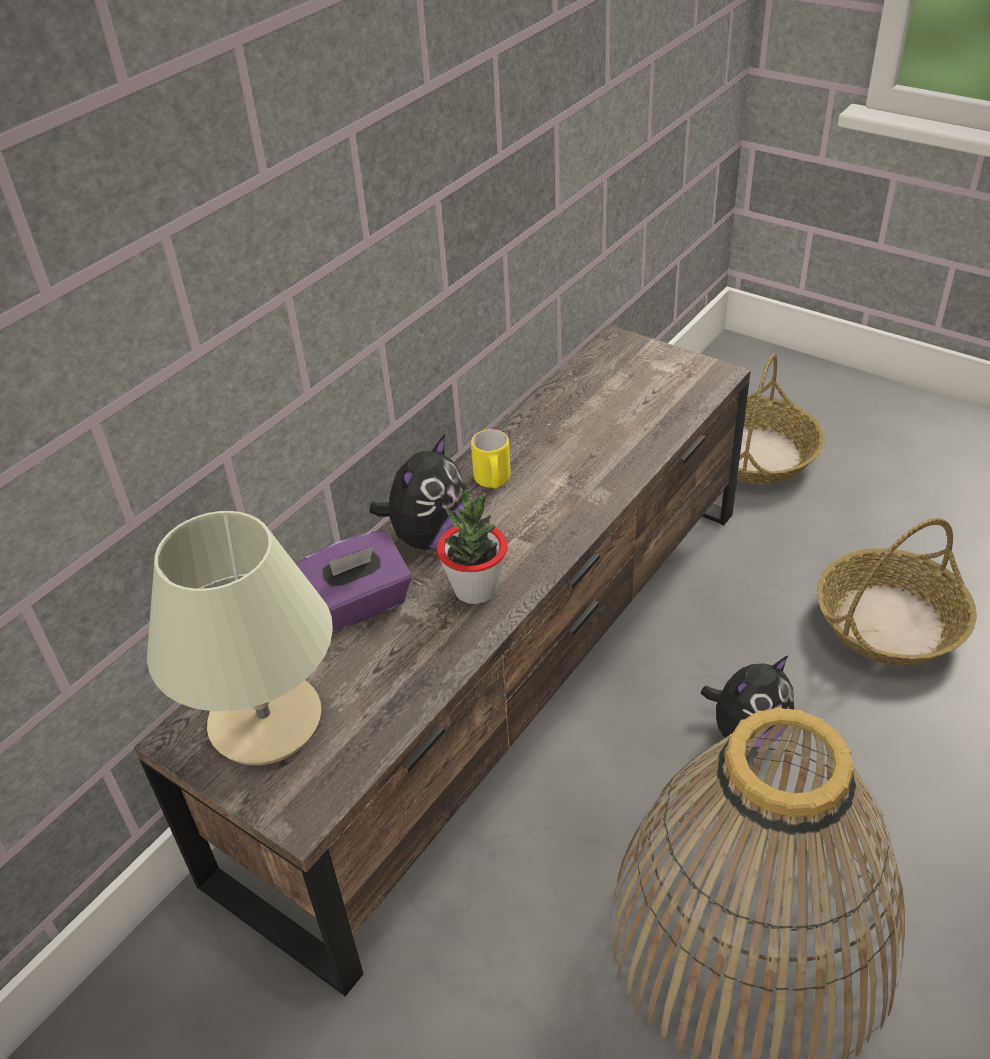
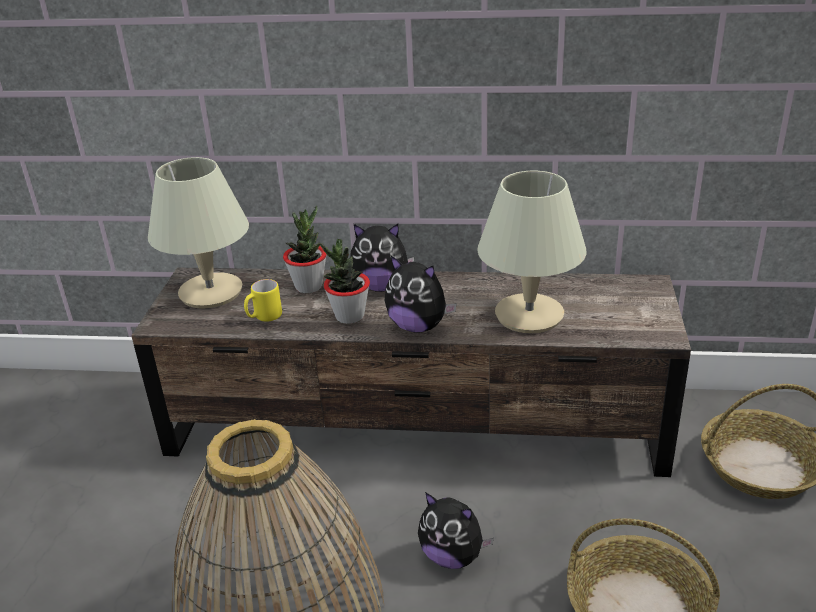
camera: 60 degrees right, 10 degrees down
(358, 605) = (309, 286): purple tissue box -> potted plant
(493, 482) = (448, 290): yellow mug -> yellow mug (264, 317)
(553, 536) = (418, 326): none -> plush toy
(603, 443) = (528, 315): none -> beige table lamp

